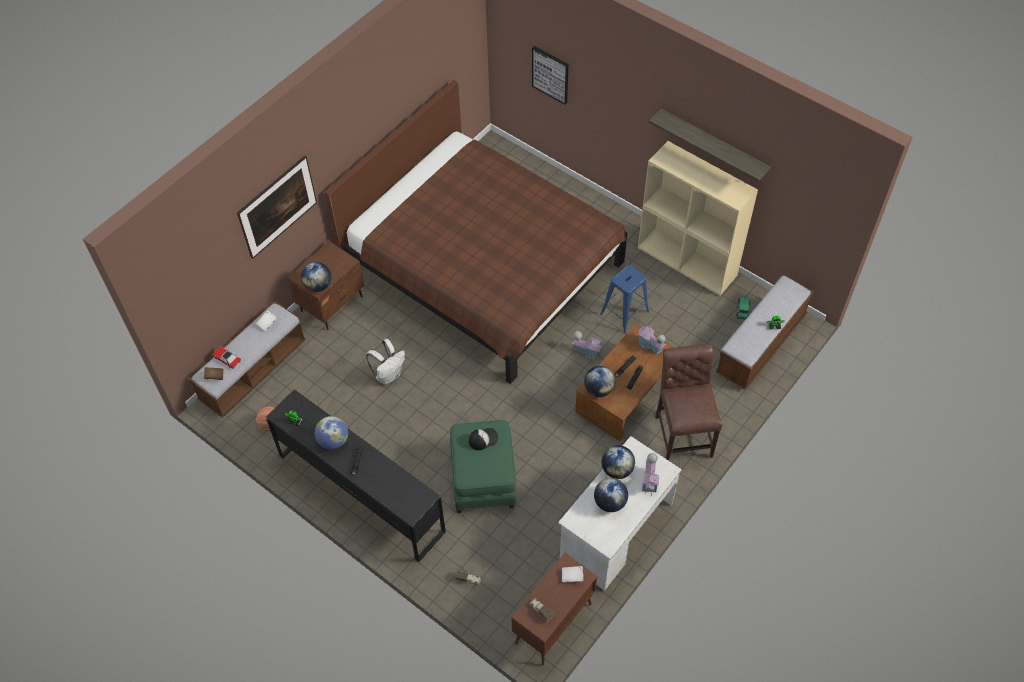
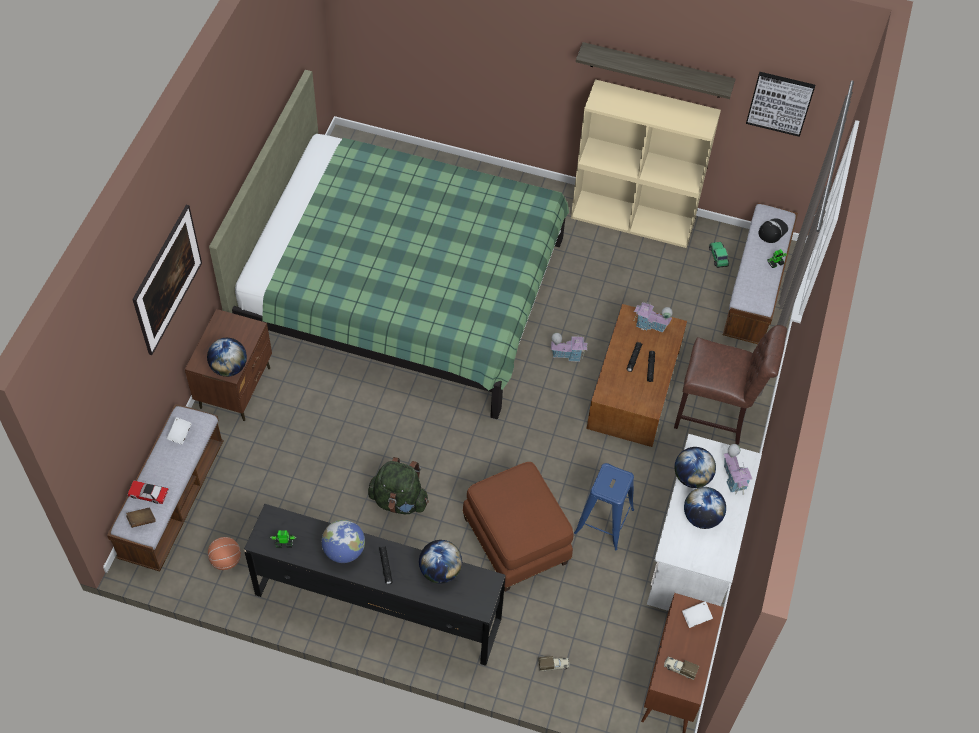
camera: 25 degrees left, 0 degrees up
(389, 375) = (346, 453): white backpack -> none
(411, 421) = (399, 501): none -> green backpack
(483, 439) = (515, 492): cap -> cap (772, 231)
(484, 267) = (403, 291): brown bed -> green bed
(484, 478) = (517, 540): green ottoman -> brown ottoman
(550, 74) = (422, 35): picture -> picture (780, 103)
(599, 389) = (616, 392): globe -> globe (440, 571)
(624, 313) = (590, 298): blue stool -> blue stool (604, 521)
(683, 432) = (716, 415): brown chair -> brown chair turned 135 degrees clockwise

